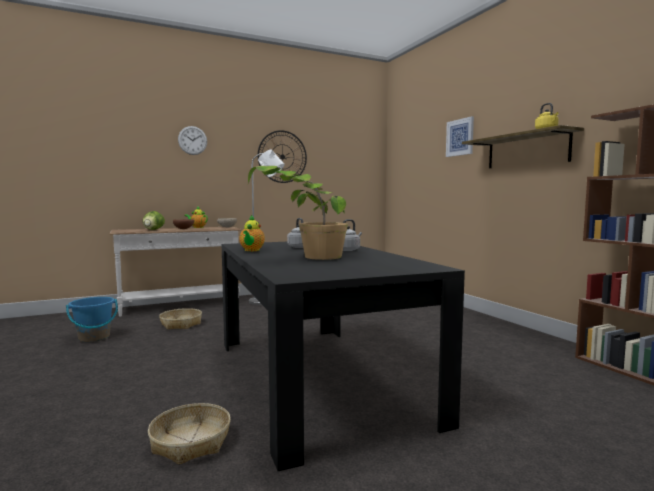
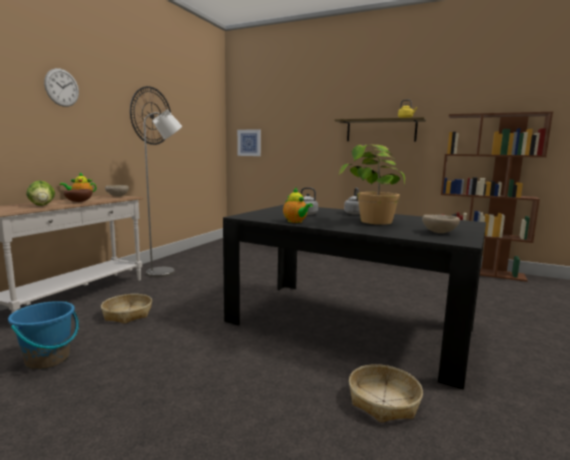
camera: 40 degrees left, 5 degrees up
(324, 270) = (439, 232): none -> beige bowl
(460, 137) = (317, 113): picture -> picture (249, 142)

